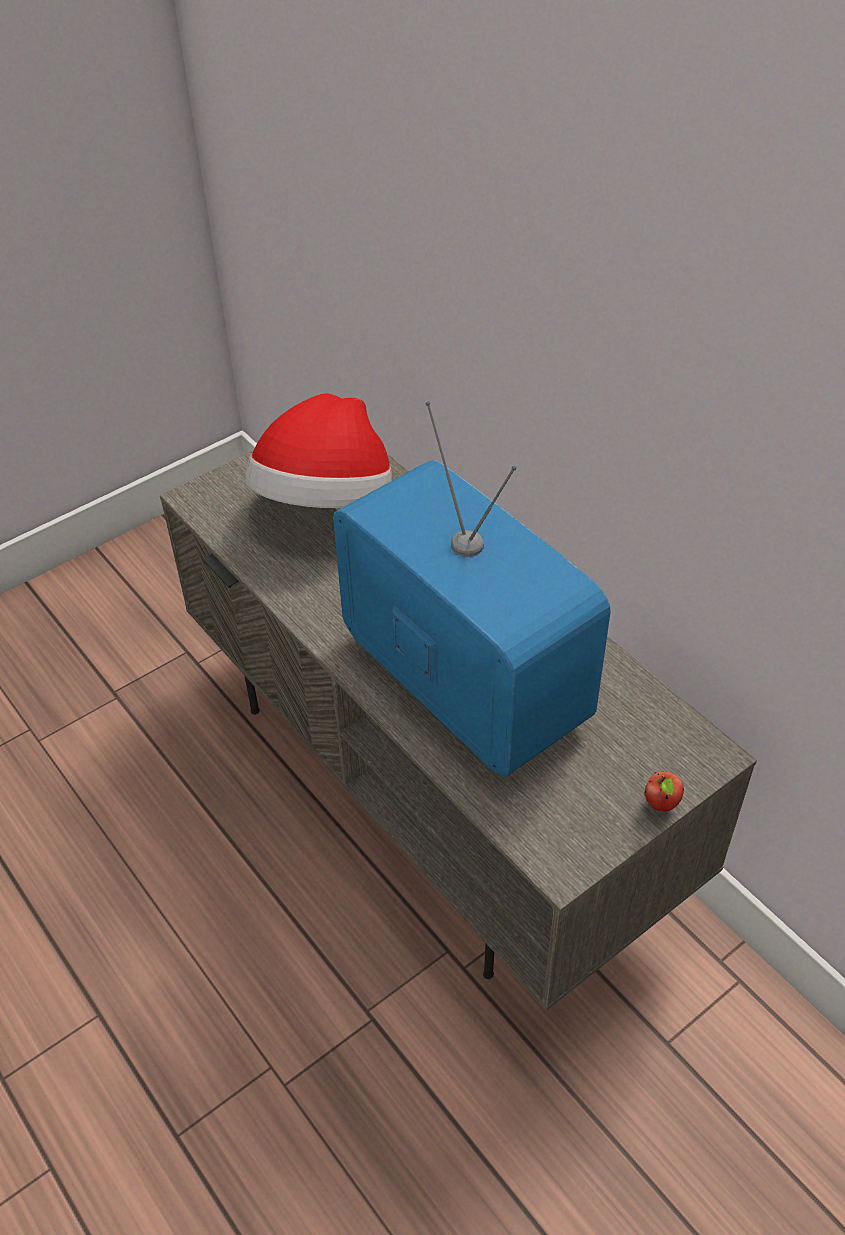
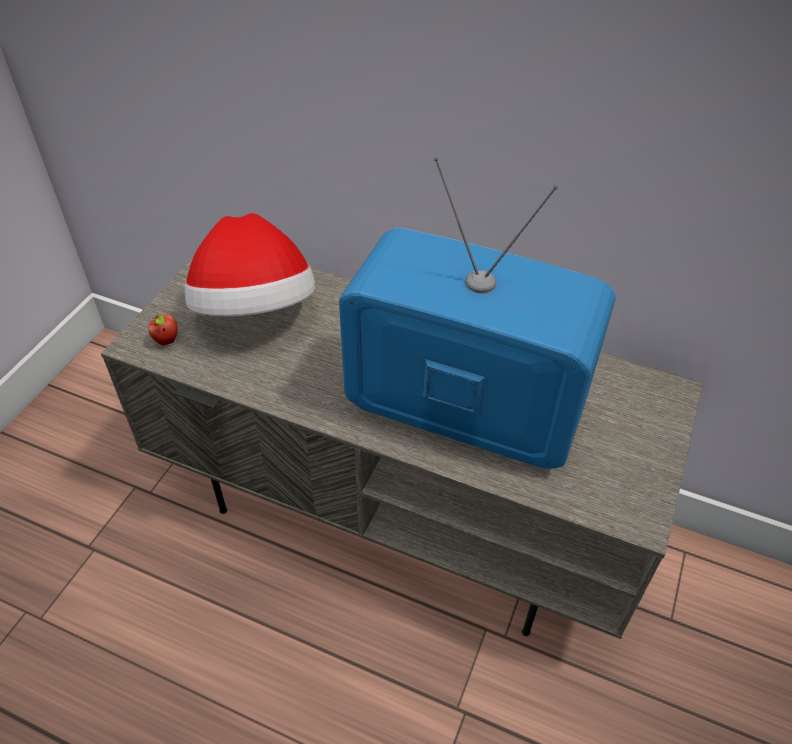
camera: 30 degrees left, 0 degrees up
(661, 805) = (671, 442): apple -> apple (167, 341)

